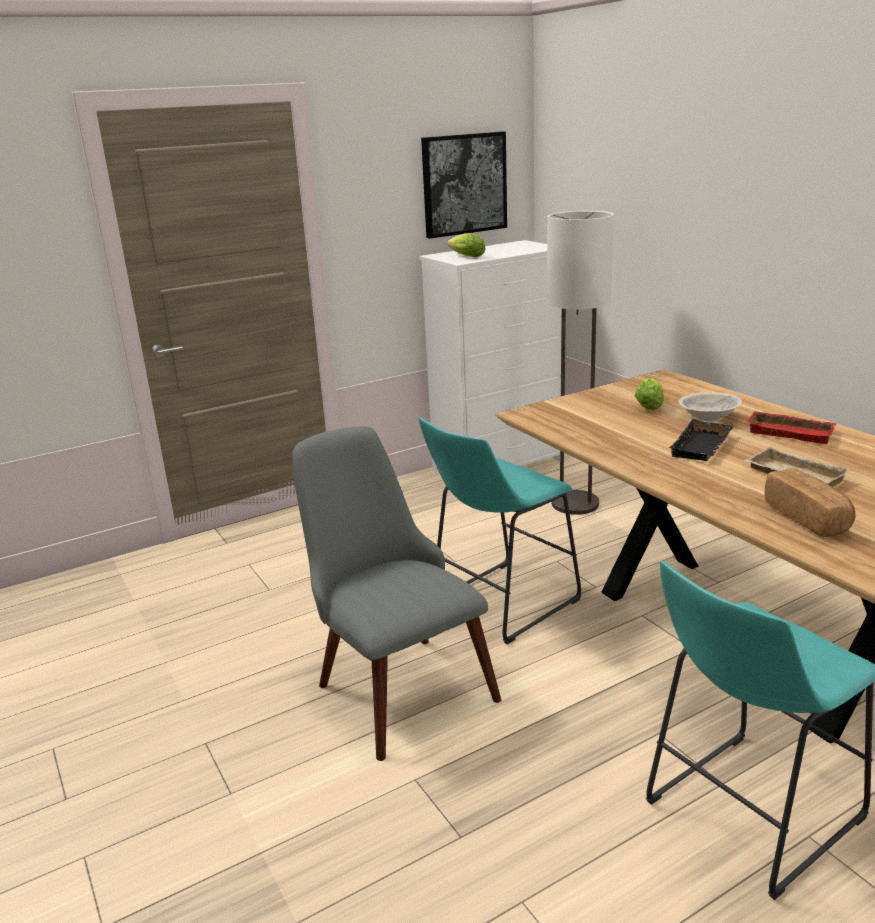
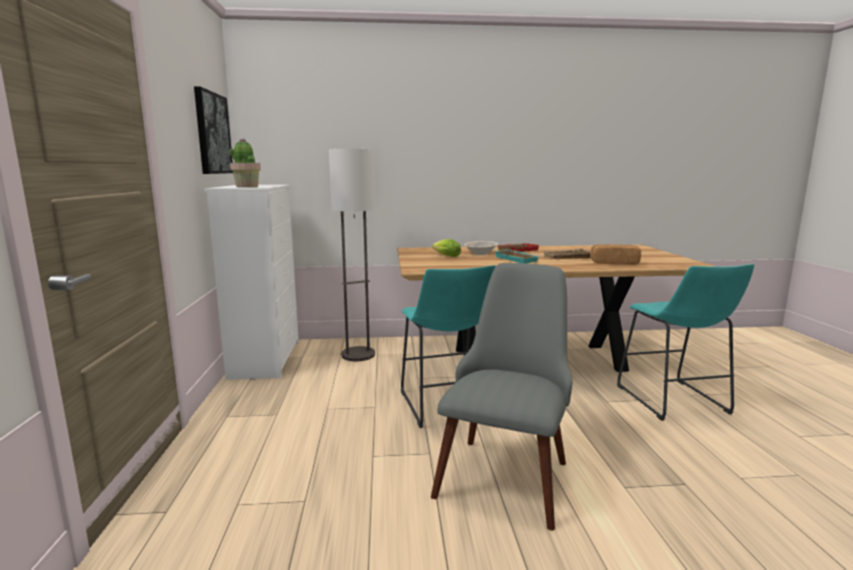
camera: 65 degrees left, 10 degrees down
(393, 681) = (507, 468): grey chair -> grey chair turned 120 degrees clockwise
(465, 256) = (247, 187): lettuce -> potted plant
(703, 447) = (518, 259): black tray -> turquoise tray

